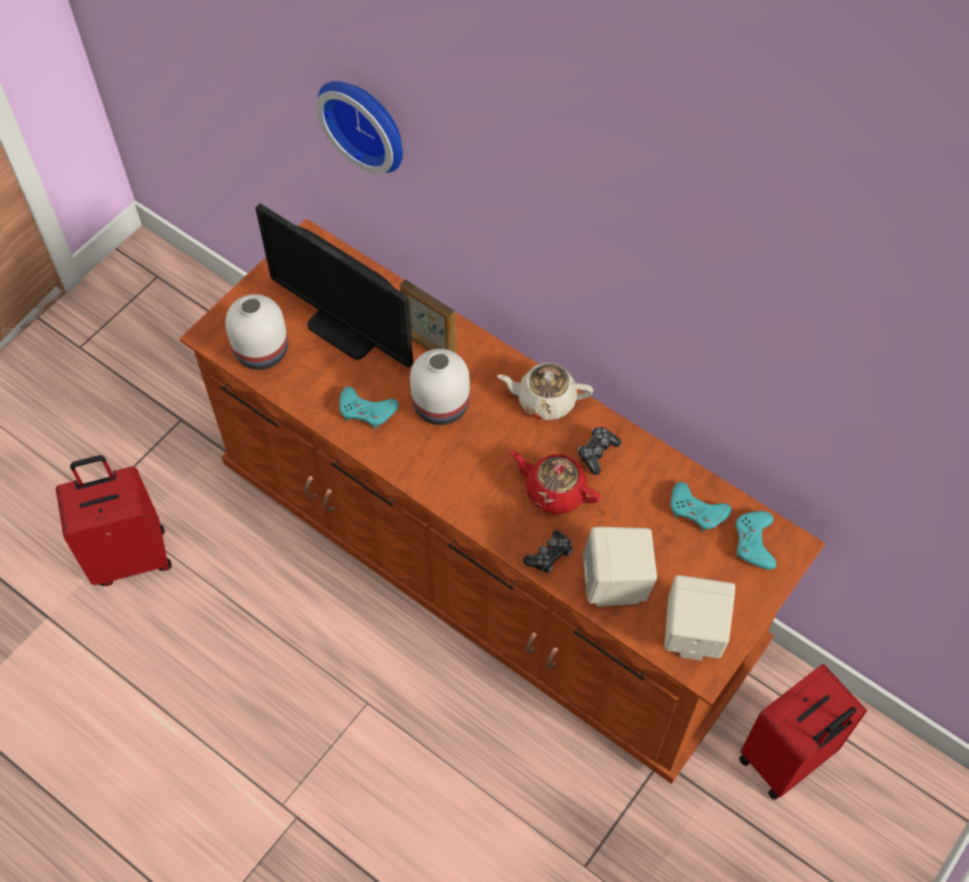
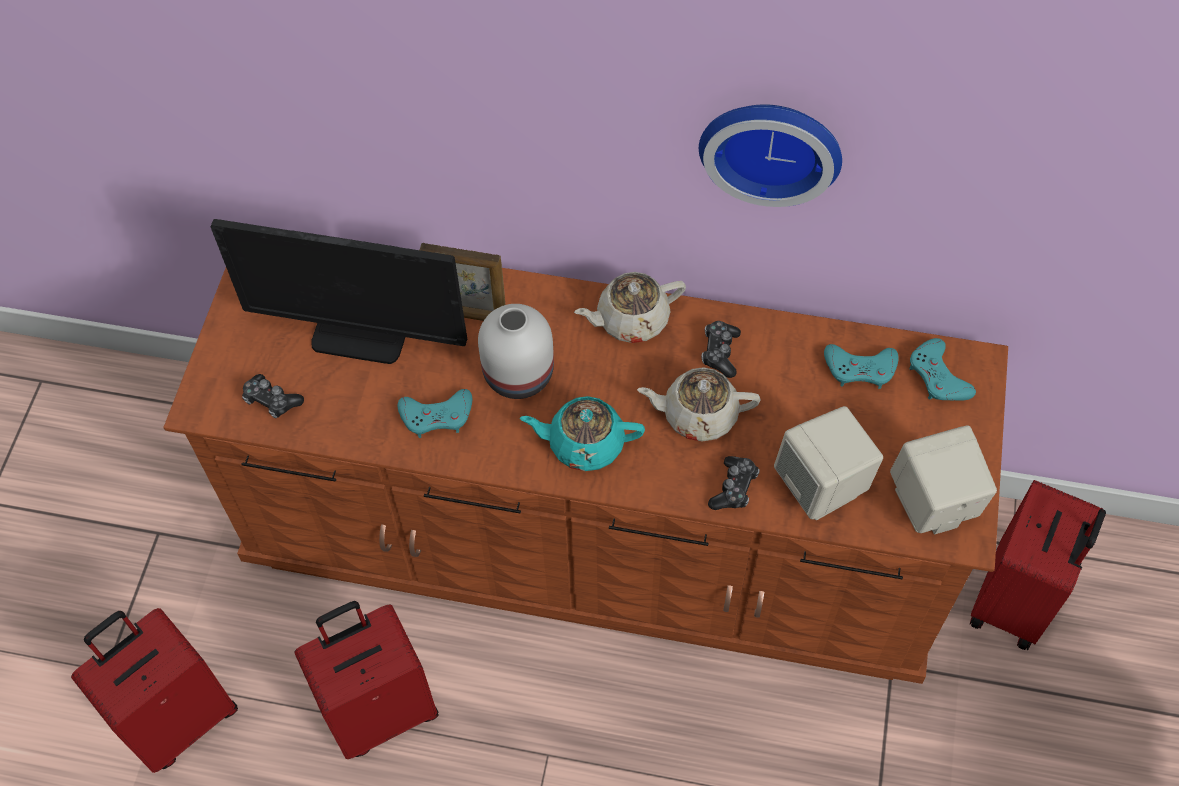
camera: 25 degrees left, 0 degrees up
(260, 351) = (271, 401): white vase -> game controller
(268, 614) = (381, 709): none -> red suitcase
(366, 121) = (310, 69): wall clock -> wall clock (771, 145)
(459, 475) = (584, 443): none -> turquoise teapot
(554, 491) = (698, 414): red teapot -> beige teapot

